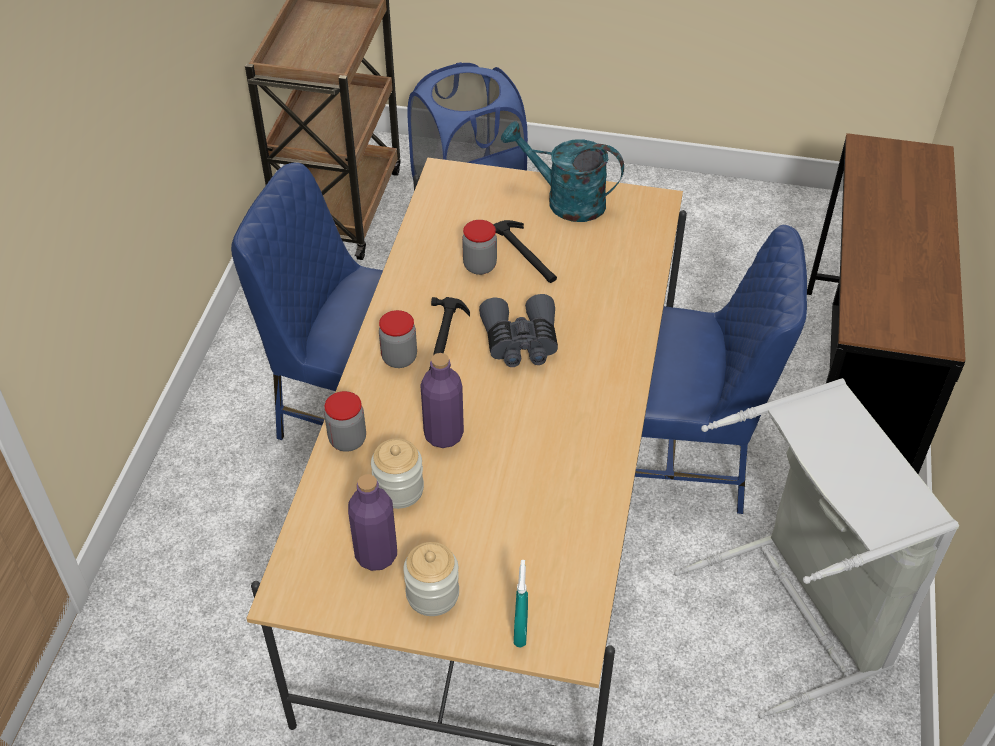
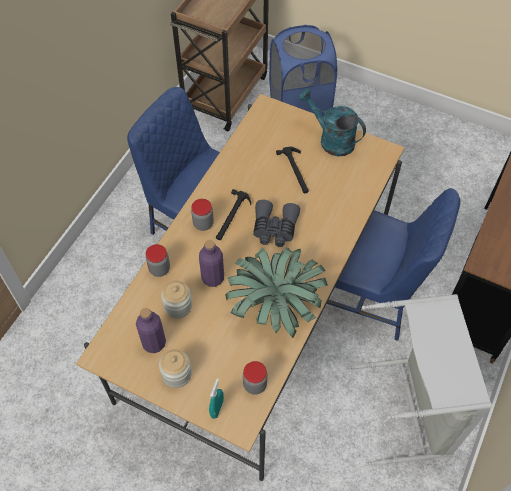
camera: 15 degrees right, 10 degrees up
(480, 266) = (267, 173): jar -> jar (255, 384)
(562, 454) = (275, 306): none -> potted plant

